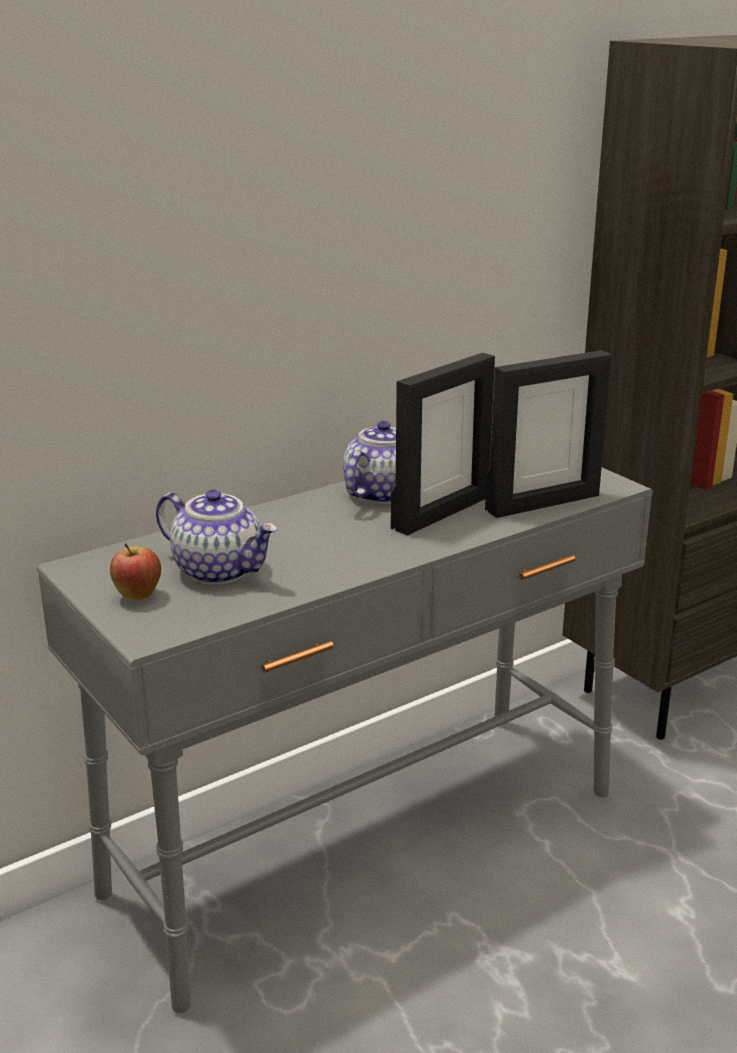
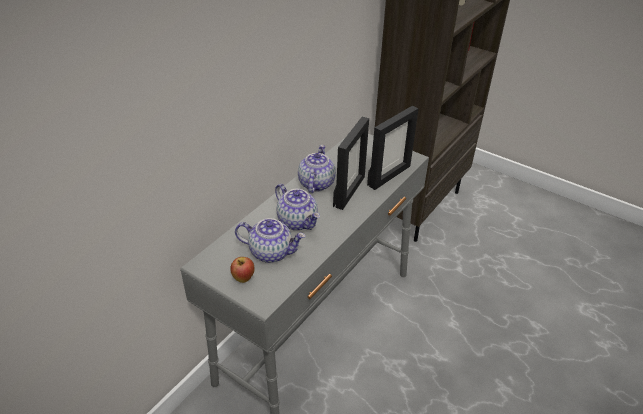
camera: 20 degrees left, 15 degrees up
(305, 538) = (298, 221): none -> teapot

